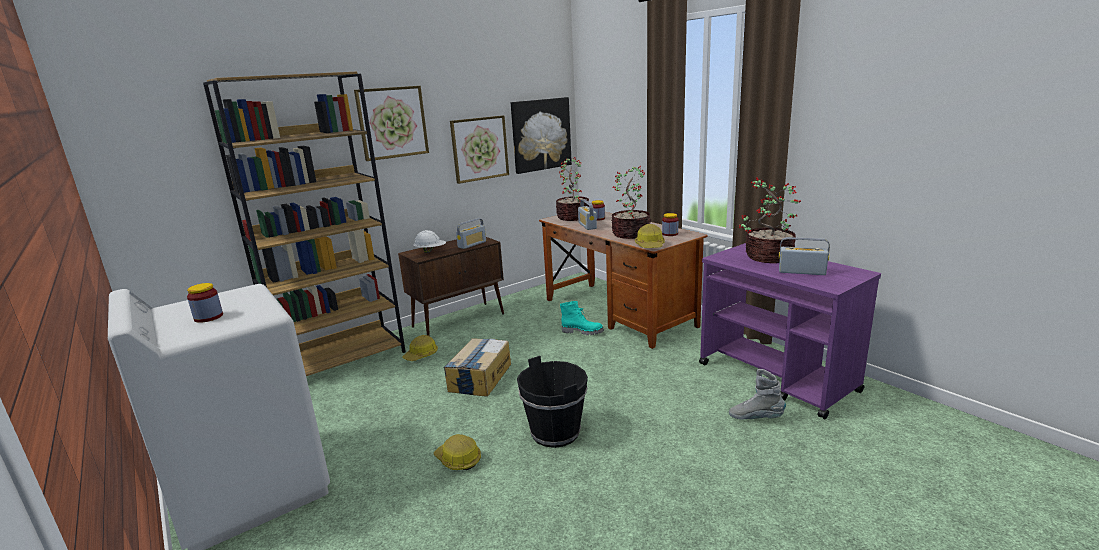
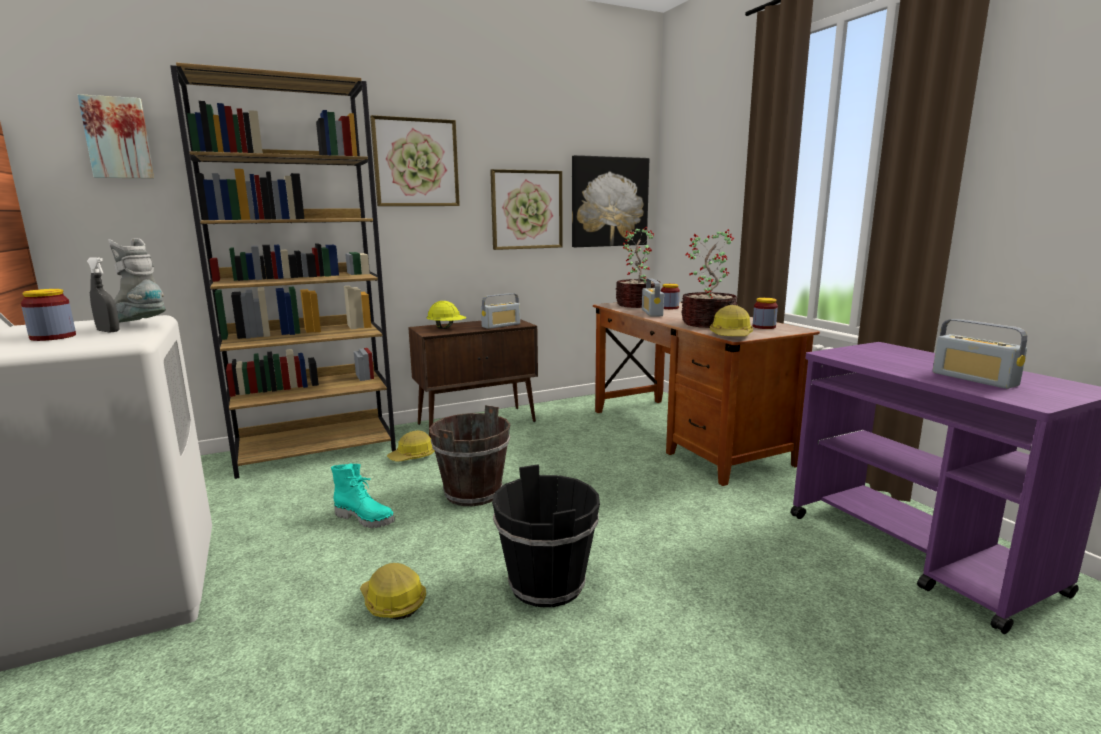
camera: 10 degrees right, 5 degrees down
(155, 132) = (118, 138): none -> picture
(241, 307) = (108, 331): none -> grey spray bottle
(431, 251) = (447, 328): white hard hat -> yellow hard hat
(480, 377) = (472, 493): cardboard box -> brown bucket
(582, 331) = (630, 453): turquoise boot -> turquoise boot (365, 518)
(756, 418) = (876, 612): grey boot -> grey boot (139, 324)
(767, 257) = (912, 358): potted plant -> none
(801, 272) = (974, 379): radio -> radio turned 150 degrees counterclockwise

